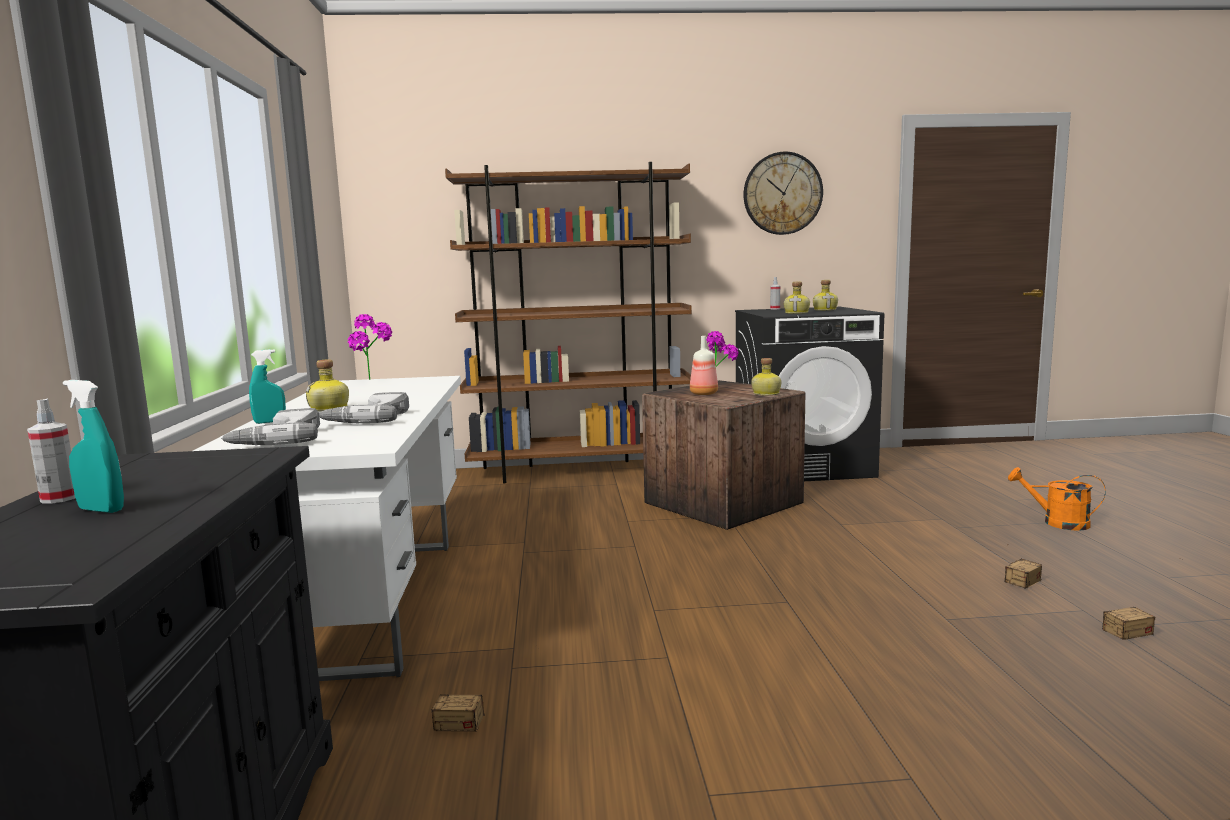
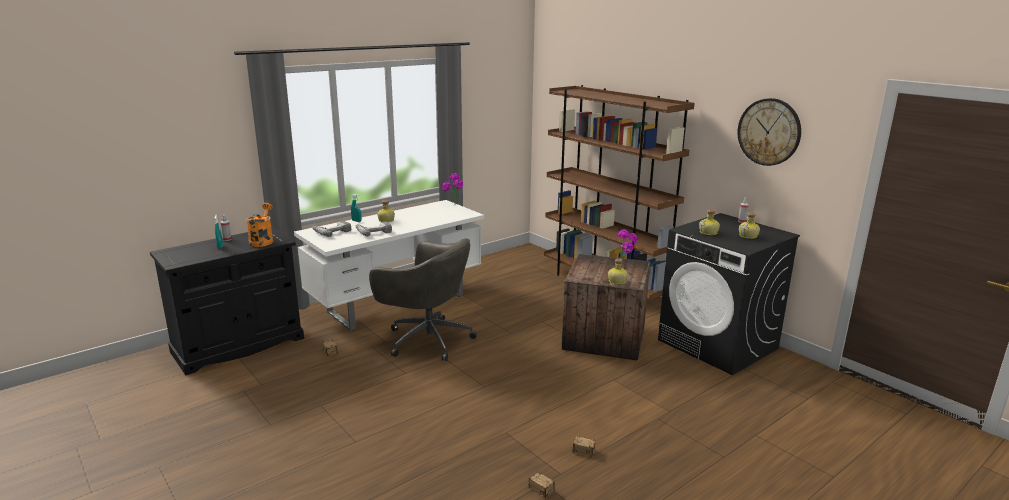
camera: 55 degrees right, 10 degrees up
(560, 608) = (427, 339): none -> grey office chair
(702, 394) = (594, 267): bottle -> none
(1057, 522) = (720, 457): orange watering can -> orange watering can (262, 240)

